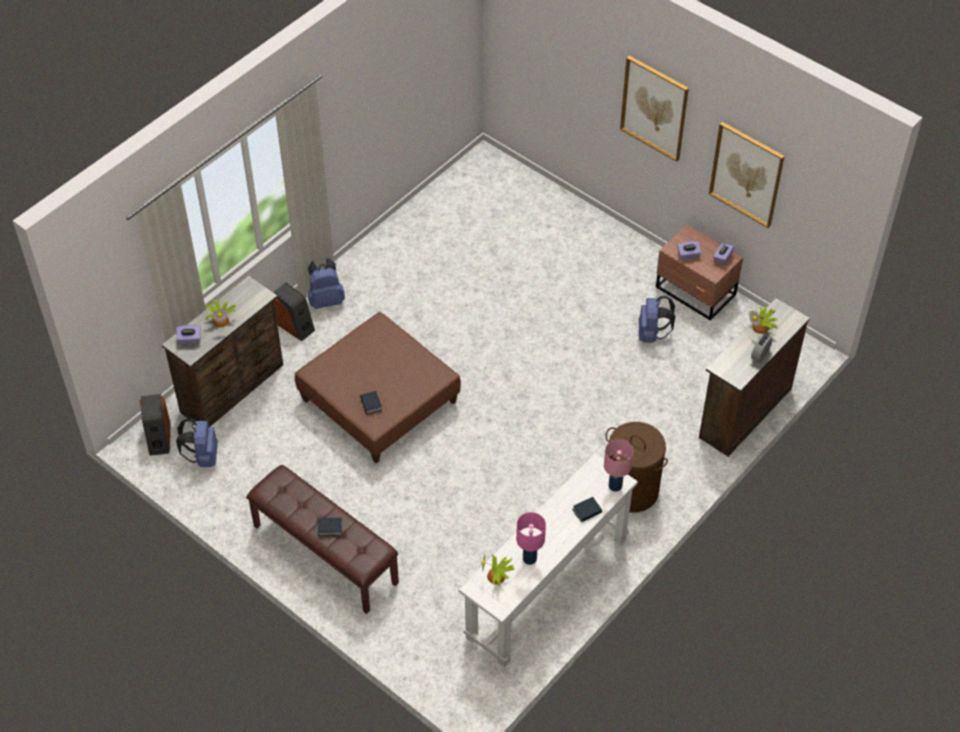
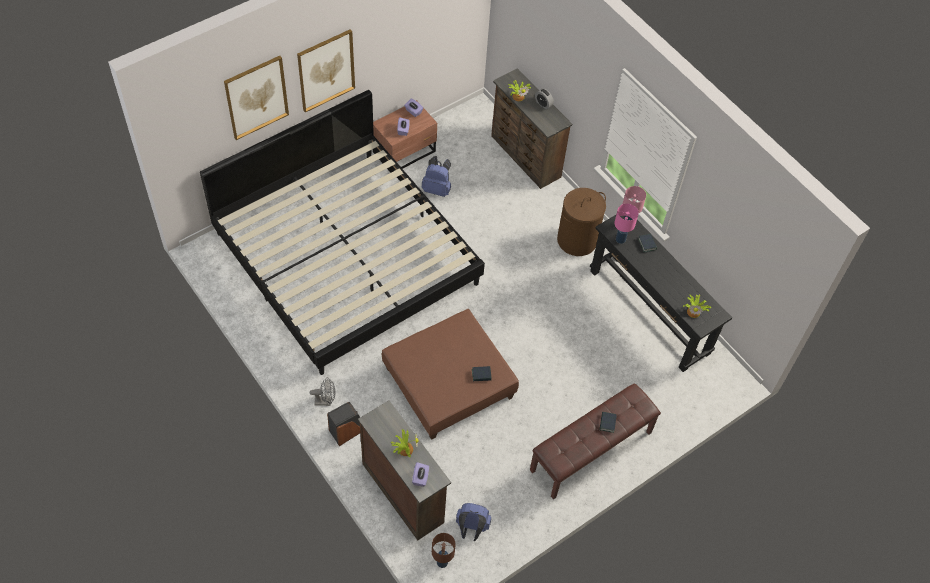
camera: 80 degrees left, 5 degrees up
(159, 438) = (442, 562): speaker -> brown table lamp
(326, 300) = (325, 401): blue backpack -> grey fan
(518, 274) = (346, 257): none -> bed
(530, 559) = (682, 288): pink table lamp -> pink table lamp (621, 239)
(547, 587) = (649, 311): white console table -> black console table
(746, 174) = (405, 44): picture -> picture (256, 97)

